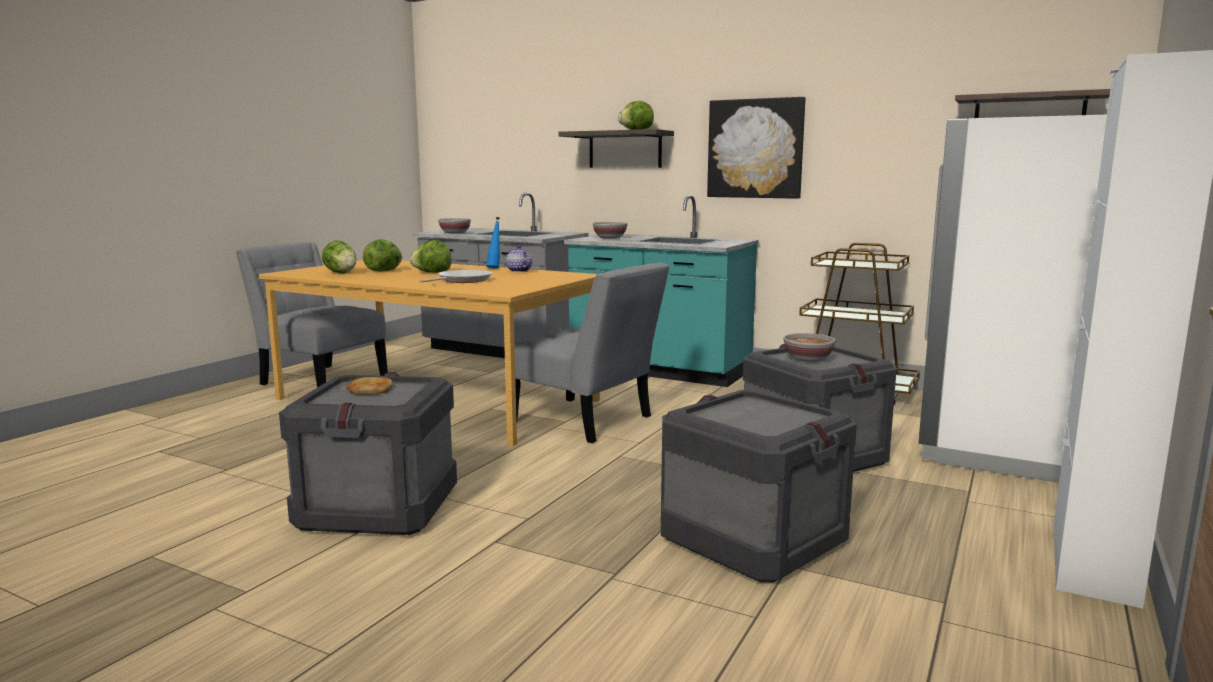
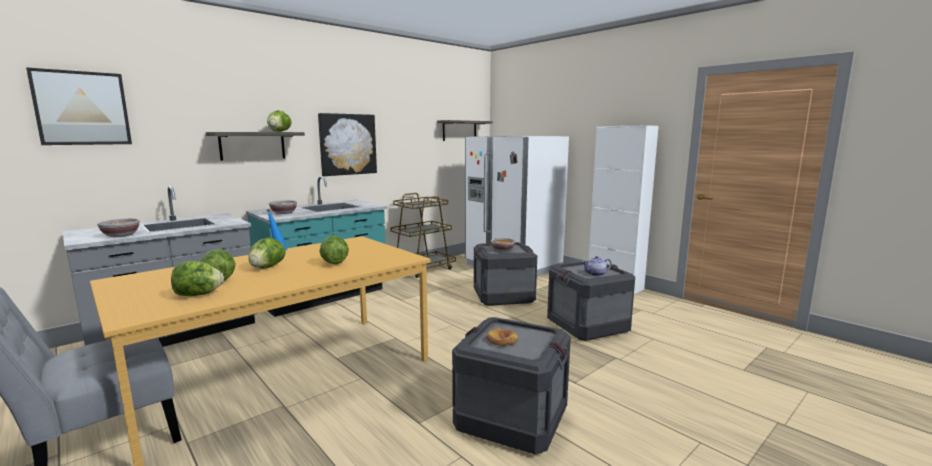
camera: 70 degrees left, 0 degrees up
(462, 280) = (334, 263): frying pan -> lettuce
(489, 112) = (82, 108): none -> picture
(518, 271) = (309, 248): teapot -> teapot (596, 274)
(587, 422) = (403, 332): grey chair -> none

